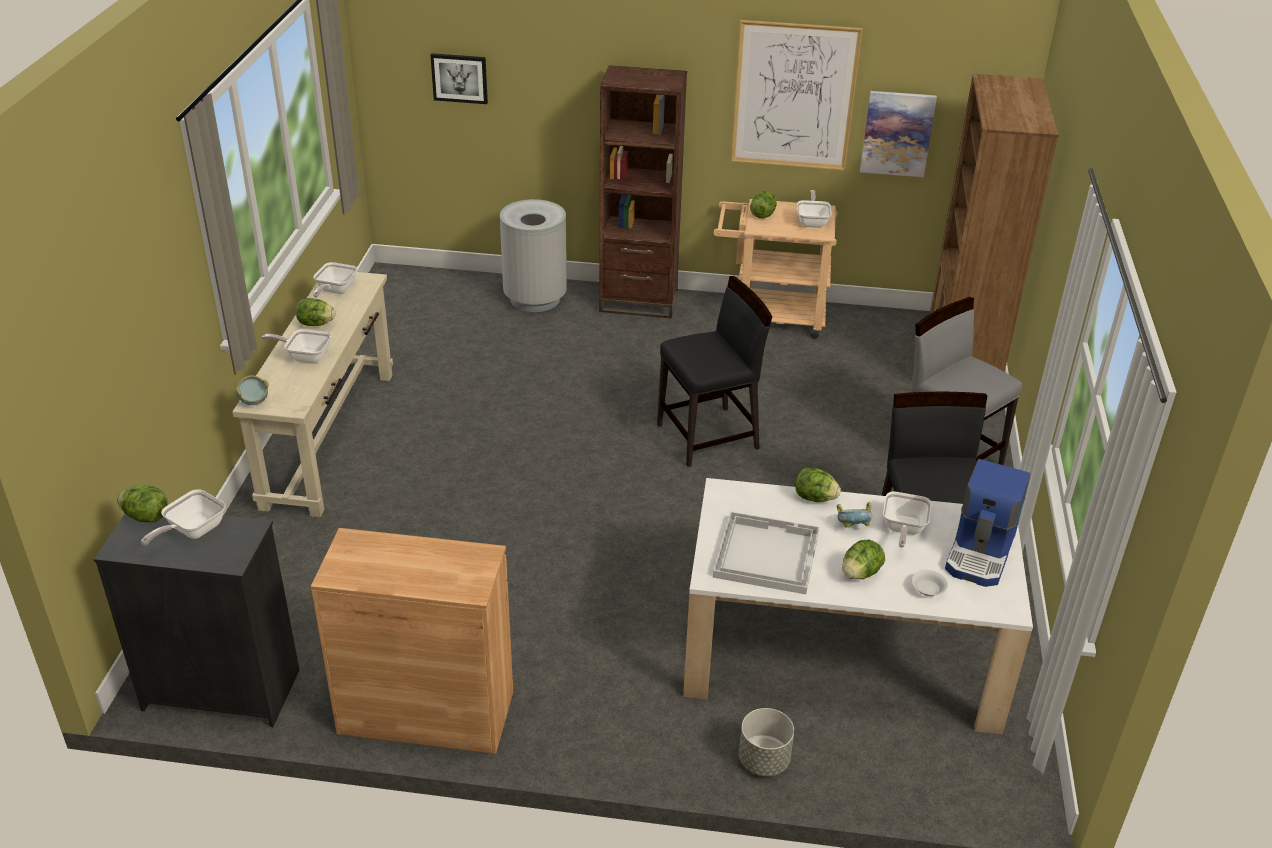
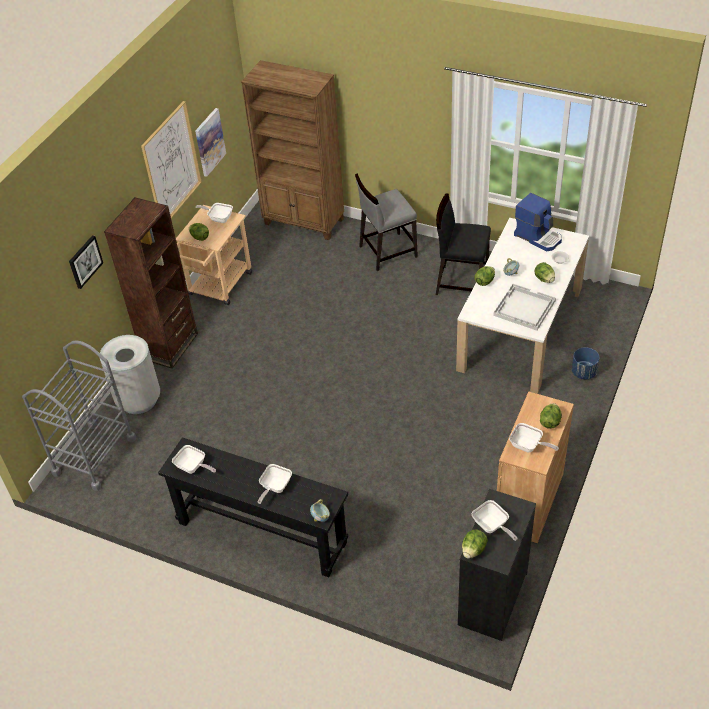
camera: 70 degrees left, 10 degrees up
(316, 324) = (234, 480): lettuce -> lettuce (550, 422)
(330, 438) = (262, 532): beige console table -> black console table
(435, 288) = (94, 456): none -> grey cart
(459, 78) = (38, 320): picture -> picture (85, 261)
(709, 436) = (331, 341): black chair -> none
(764, 761) = (584, 372): grey planter -> blue planter
(902, 529) = (516, 257): frying pan -> frying pan (528, 446)

